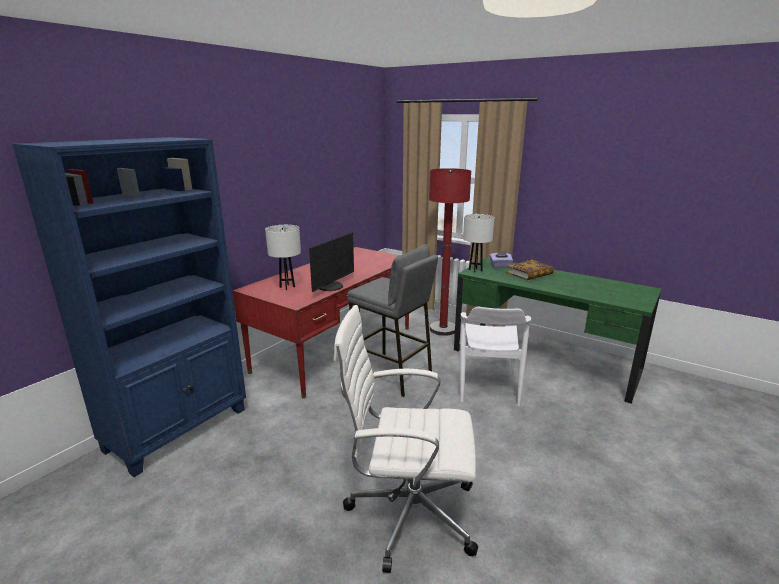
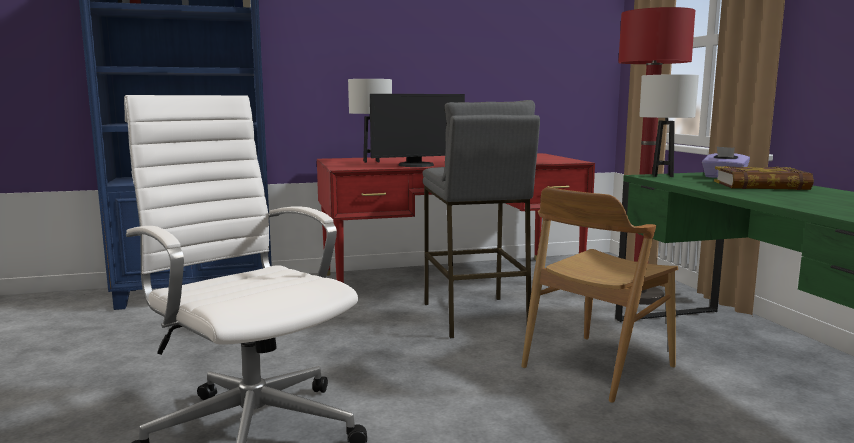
camera: 40 degrees right, 10 degrees down
(487, 386) = (597, 367): white chair -> brown chair

